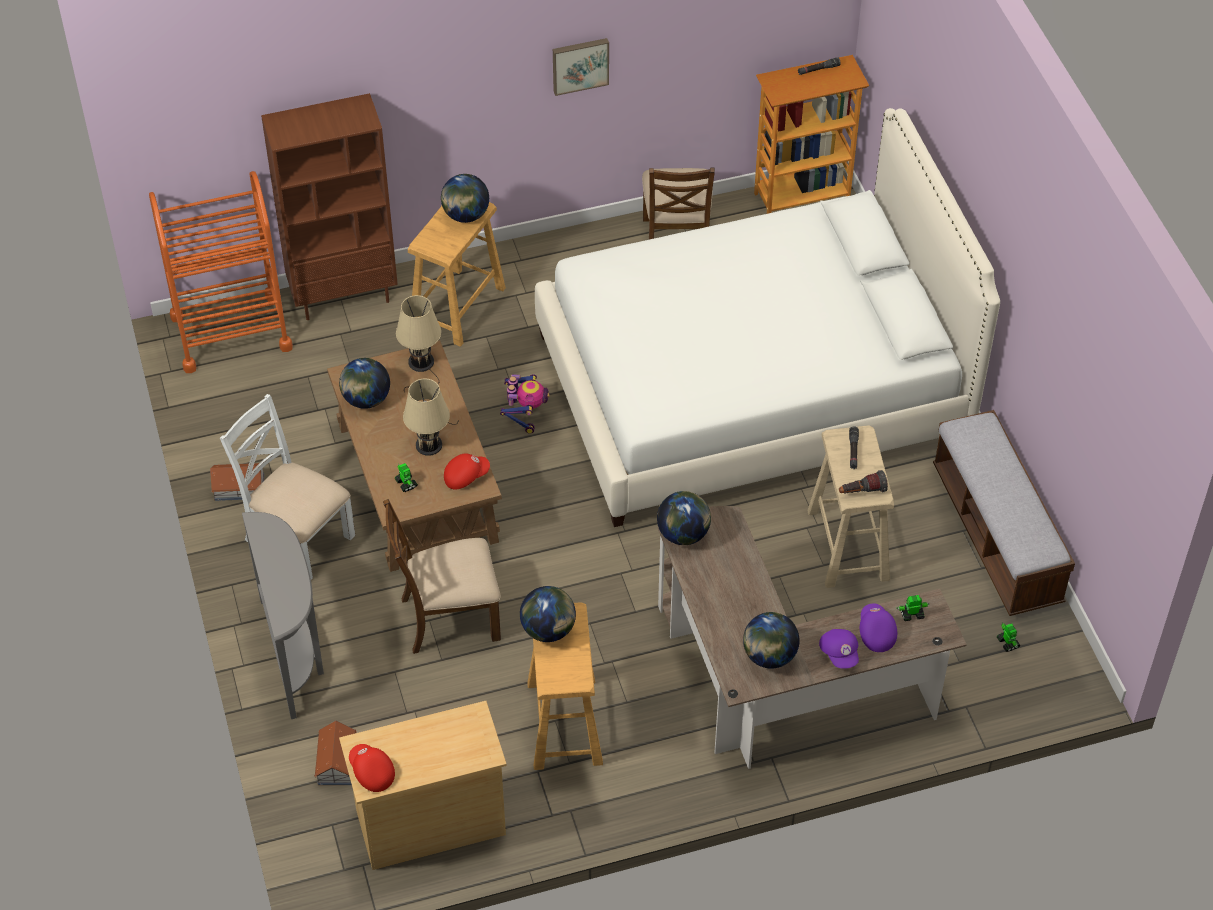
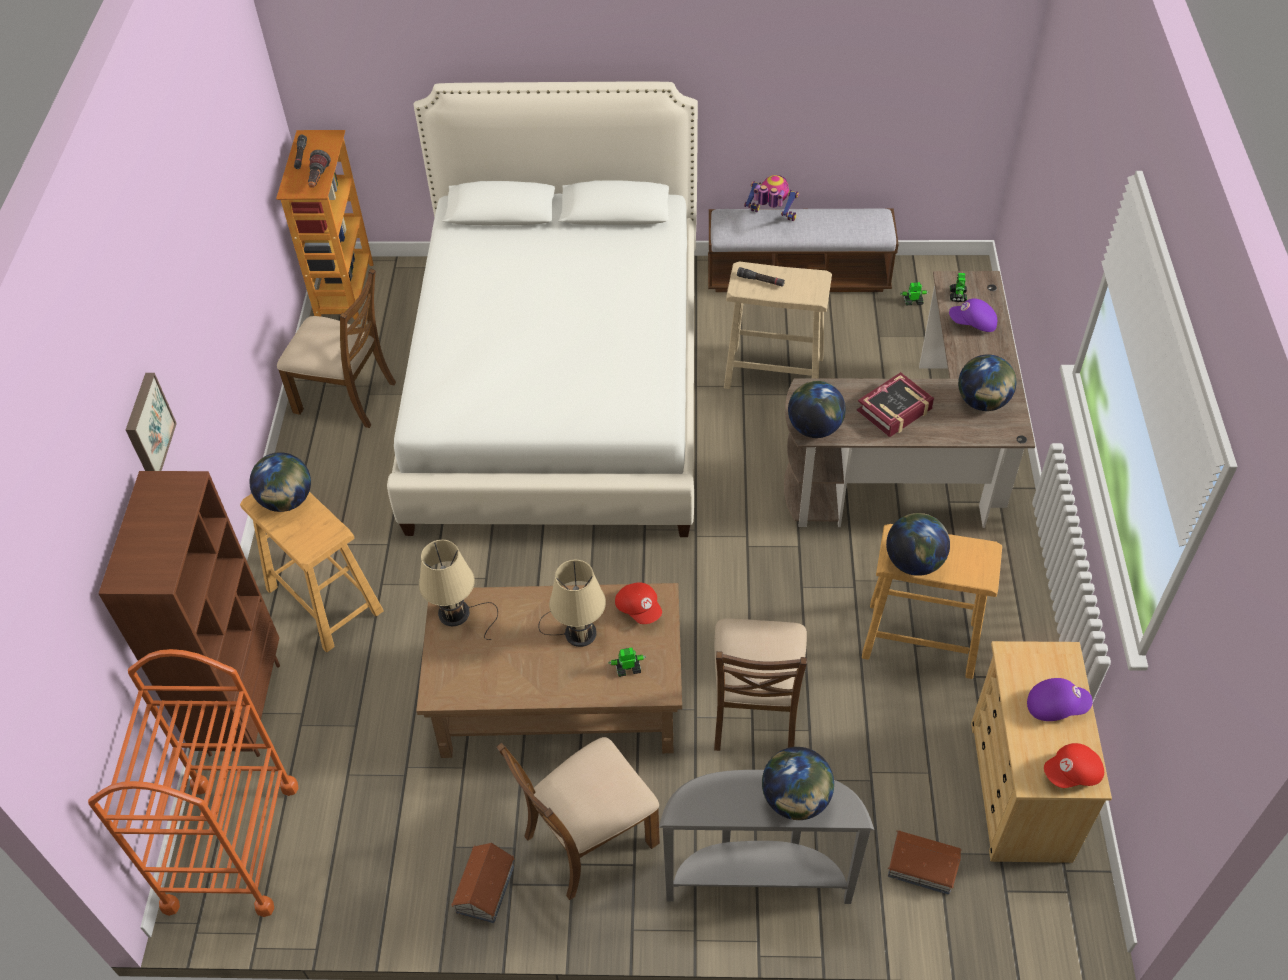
camera: 70 degrees left, 0 degrees up
(297, 537) = (588, 839): white chair -> brown chair
(366, 399) = (484, 680): globe -> globe (796, 800)
(466, 476) = (639, 608): red cap -> red cap turned 150 degrees clockwise
(525, 415) = (508, 576): toy robot -> toy robot (770, 219)
(580, 64) = (208, 290): picture -> picture (147, 426)
(730, 589) = (894, 410): none -> book
(840, 653) = (991, 353): purple cap -> purple cap (1055, 705)
(861, 492) = (811, 287): flashlight -> flashlight (318, 179)

